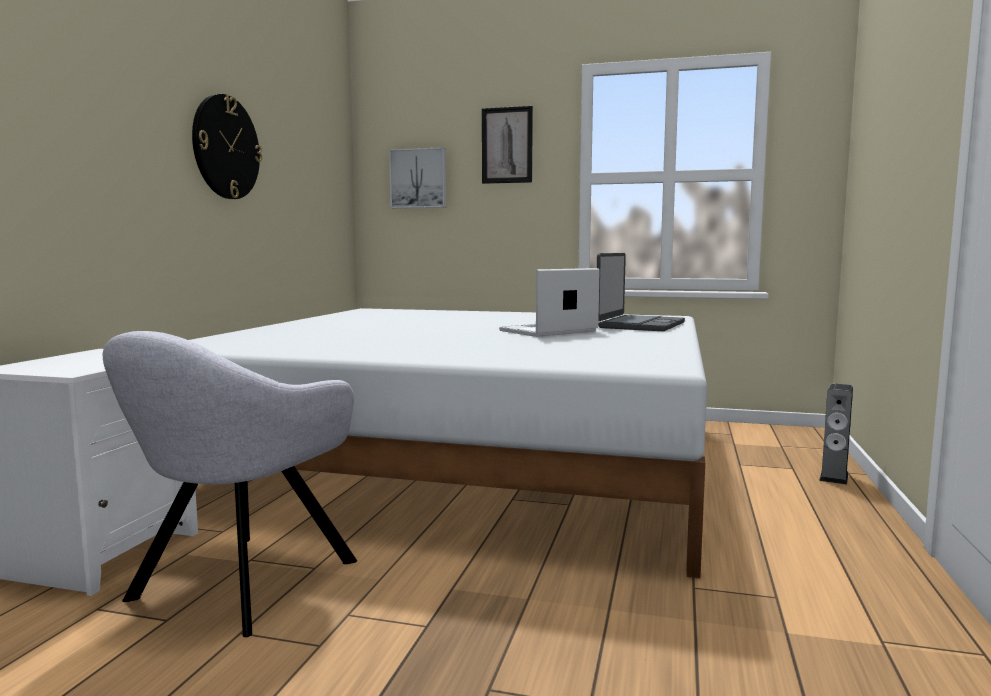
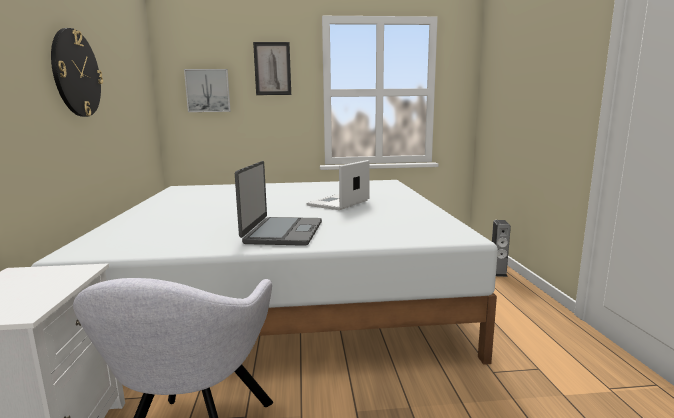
camera: 20 degrees left, 5 degrees up
(640, 325) = (384, 192): laptop -> laptop (282, 232)

